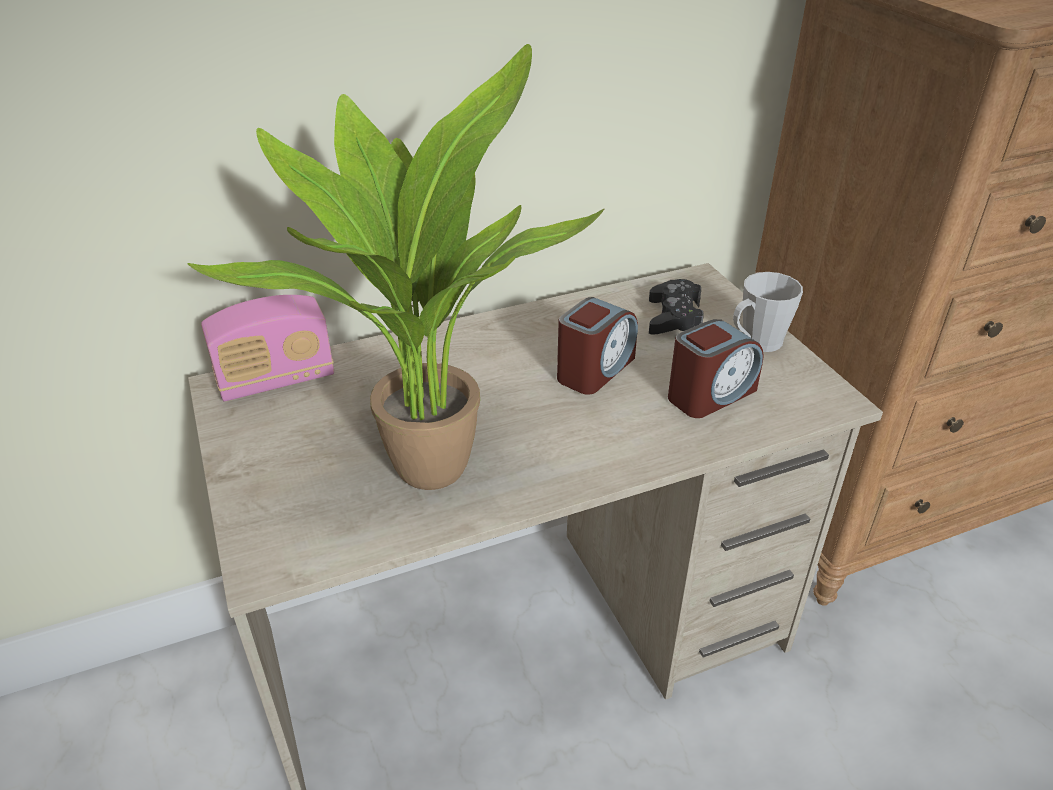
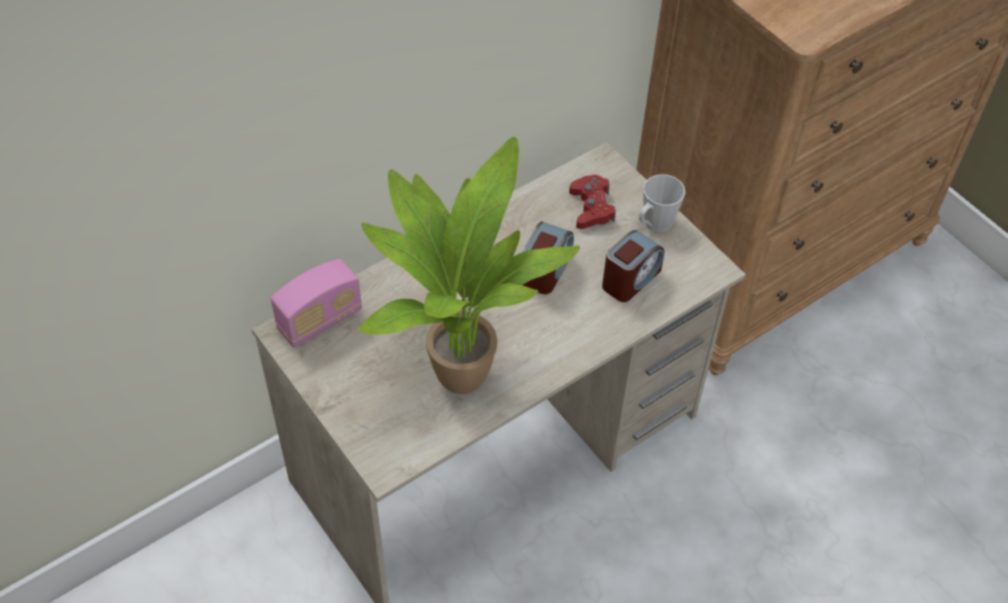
camera: 15 degrees left, 15 degrees up
(674, 317) = (591, 207): black game controller -> red game controller

